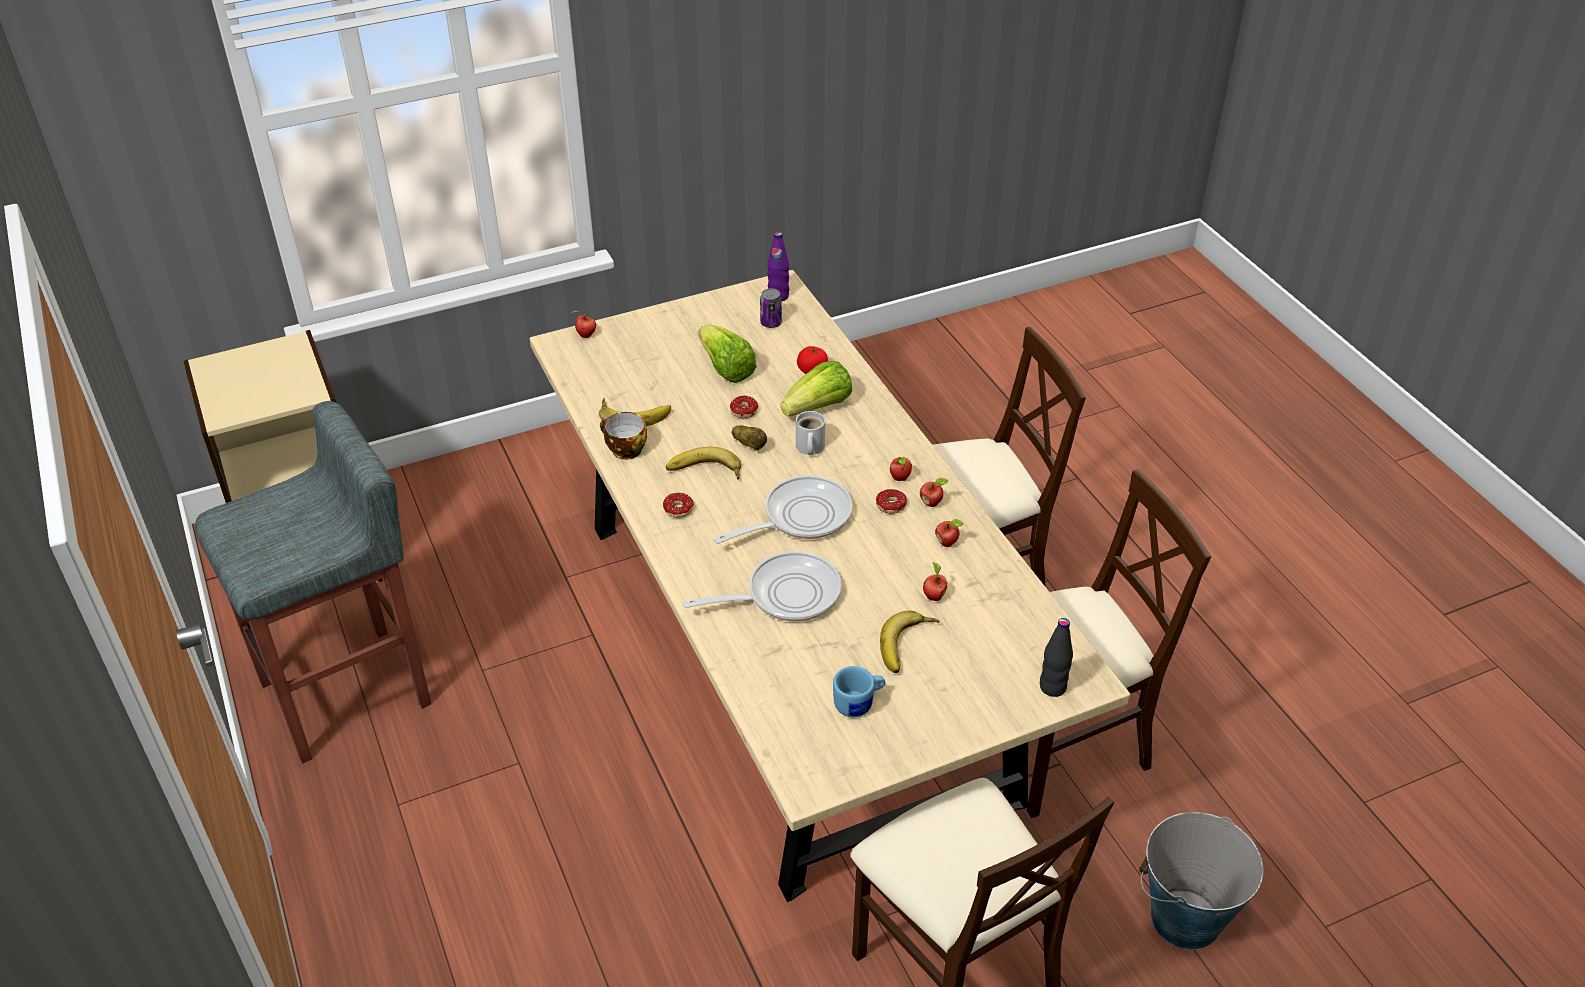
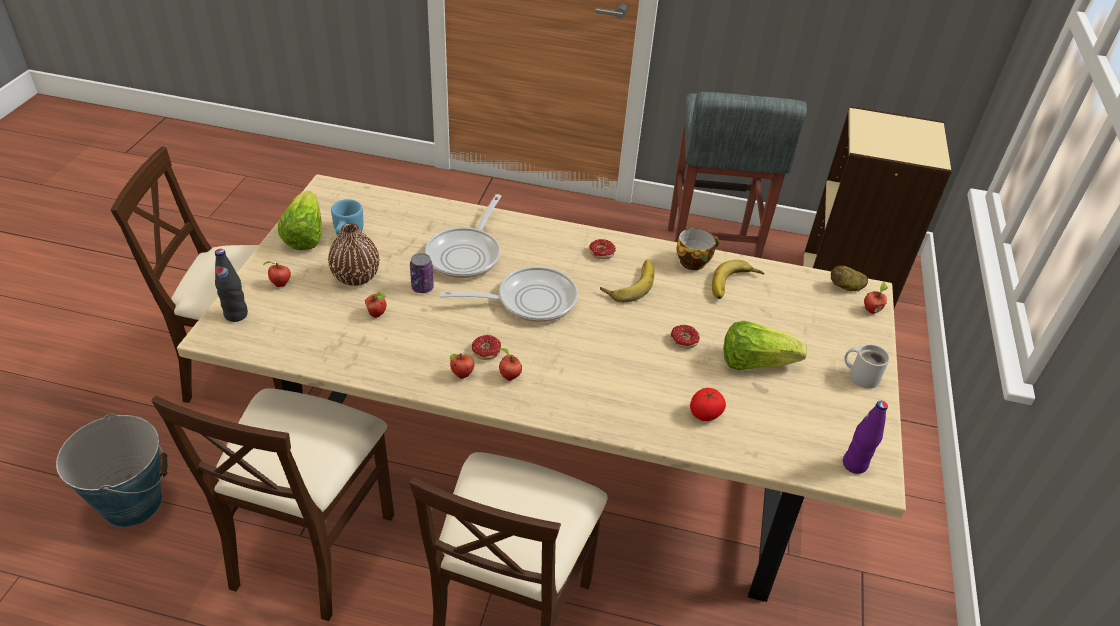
camera: 125 degrees right, 0 degrees up
(750, 445) = (637, 321): potato -> potato (846, 287)
(771, 323) = (807, 431): can -> can (422, 287)
(800, 517) = (529, 300): frying pan -> frying pan turned 105 degrees counterclockwise
(809, 447) = (601, 350): white mug -> white mug (861, 375)
(818, 407) = (647, 385): lettuce -> lettuce (305, 235)
(908, 646) = (356, 277): banana -> brown vase
(947, 543) = (413, 355): apple -> apple (280, 284)

